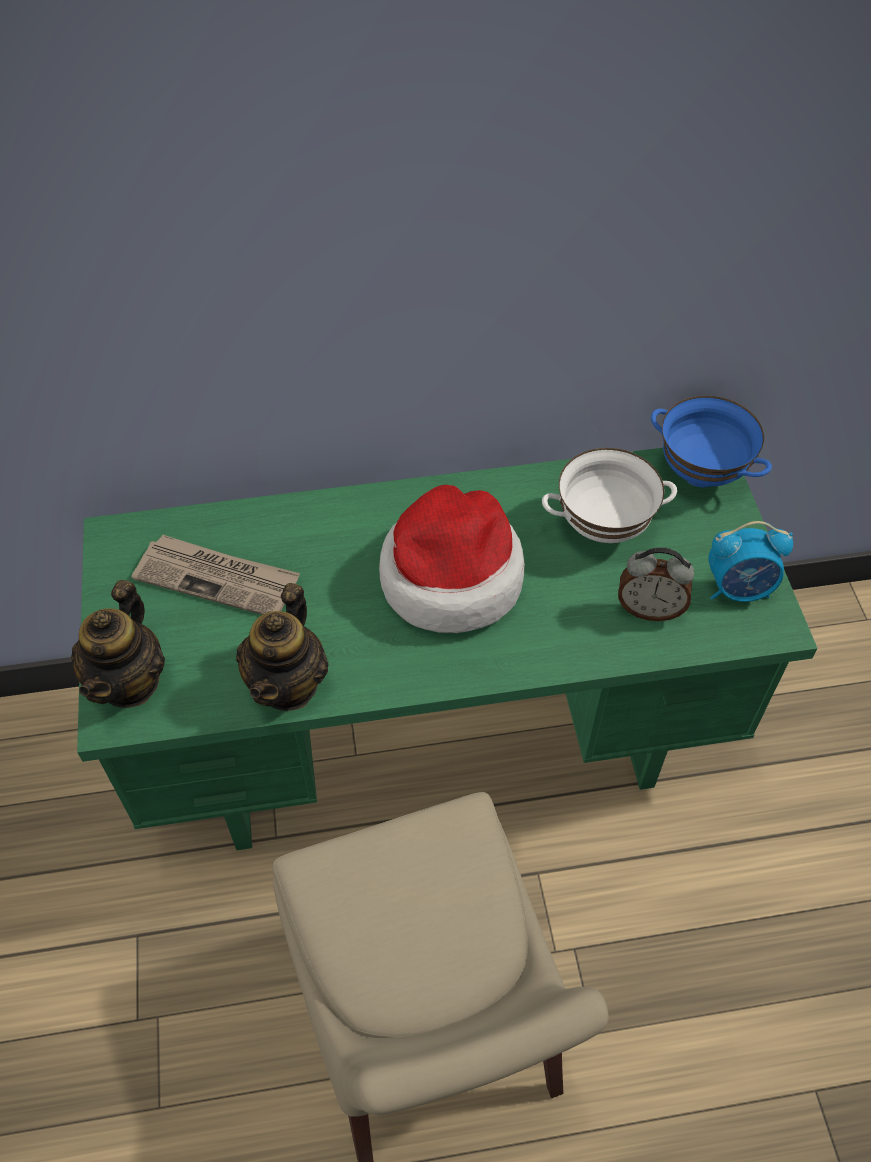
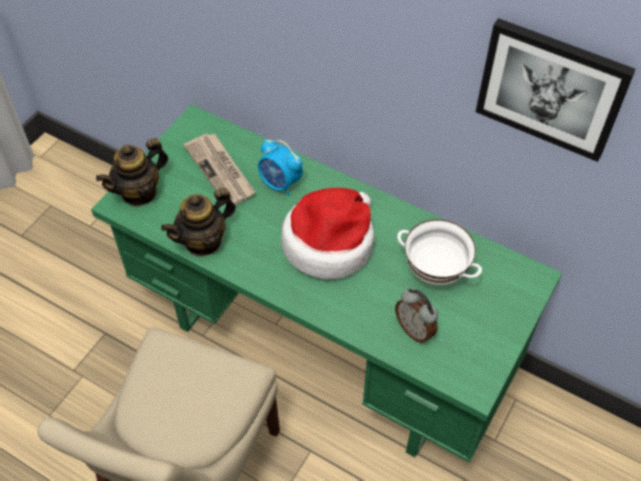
camera: 40 degrees right, 0 degrees up
(693, 182) = (551, 88): none -> picture
(699, 474) = (522, 280): blue bowl -> none
(738, 588) = (476, 354): alarm clock -> alarm clock (280, 183)

